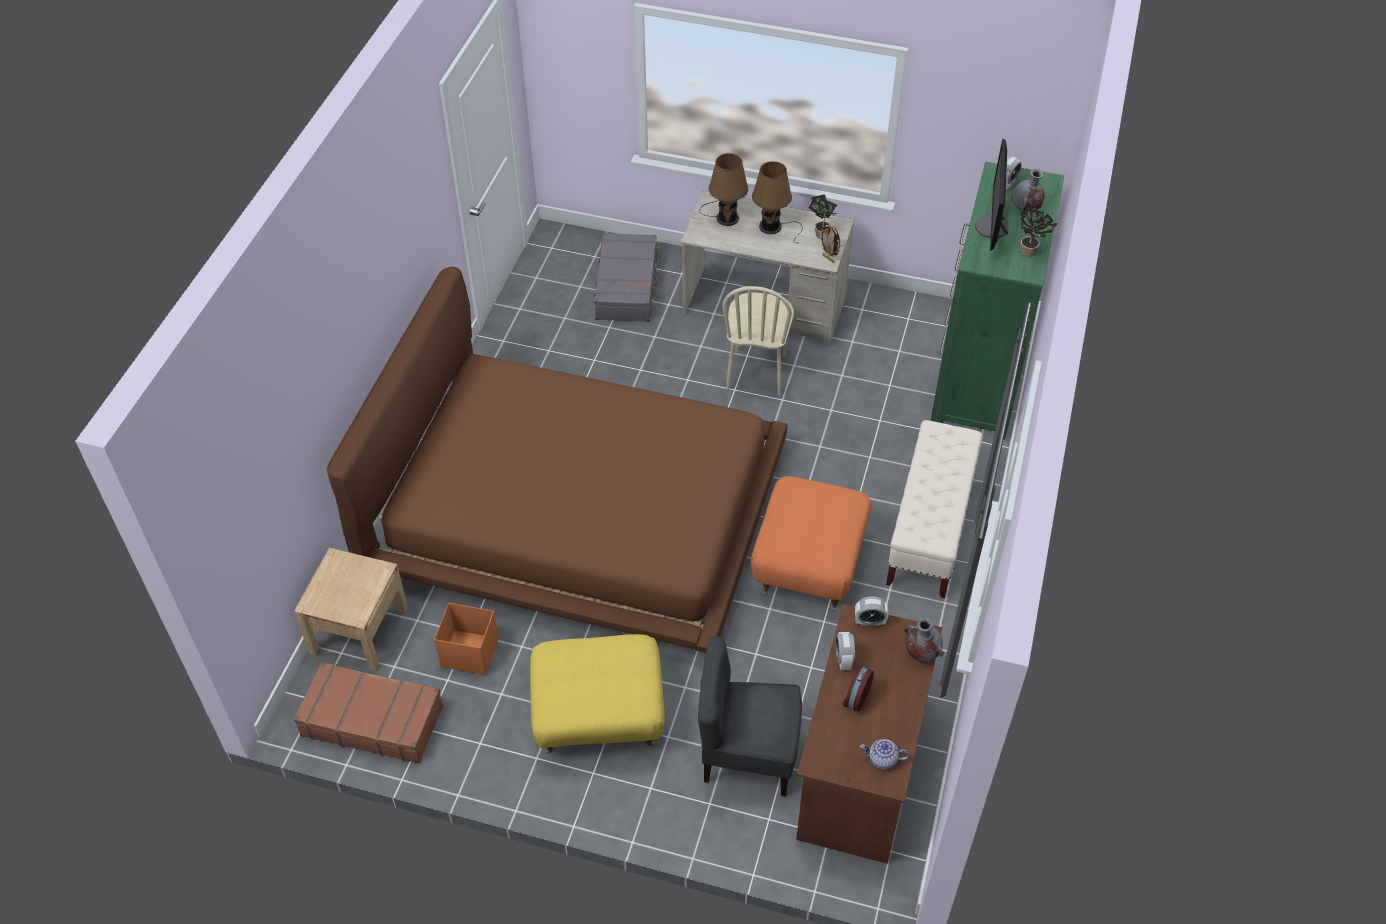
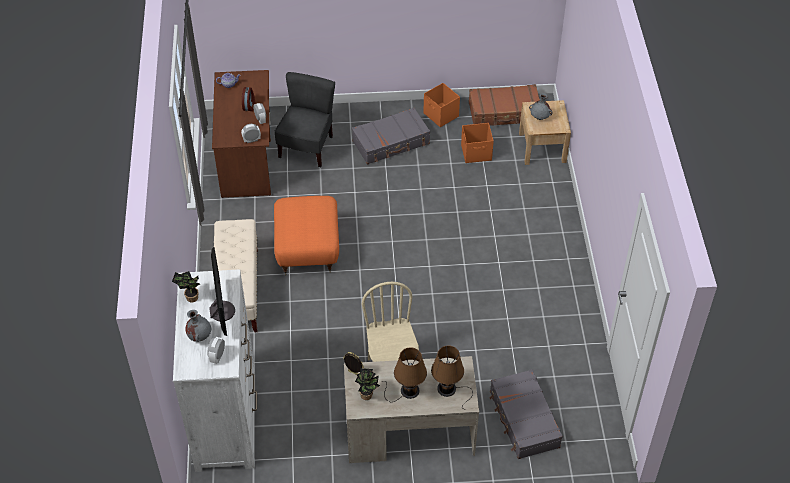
camera: 160 degrees right, 0 degrees up
(484, 749) = (441, 115): none -> orange storage box
(575, 510) = (464, 241): brown bed -> none
(598, 718) = (391, 142): yellow ottoman -> grey suitcase
(748, 755) = (307, 147): grey chair -> grey chair turned 60 degrees counterclockwise
(921, 652) = (220, 133): grey vase -> grey vase (540, 117)
(978, 378) = (226, 417): green dresser -> white dresser

